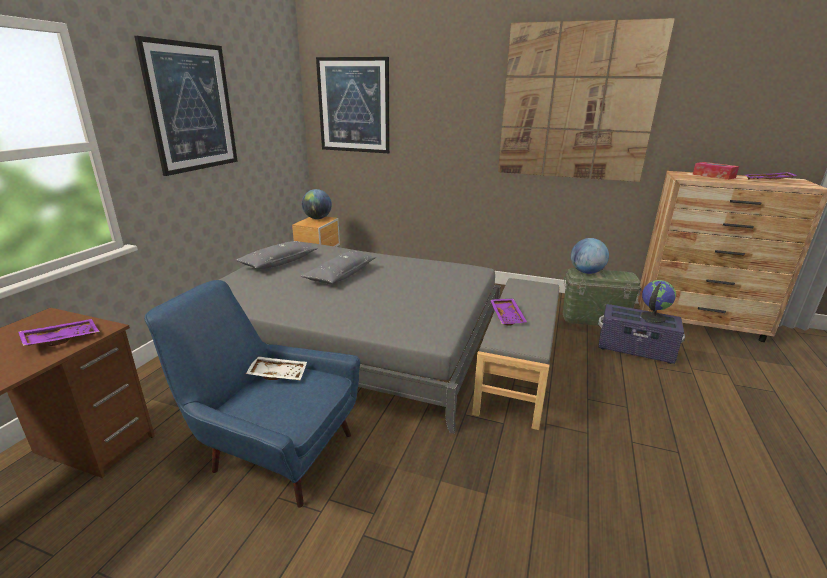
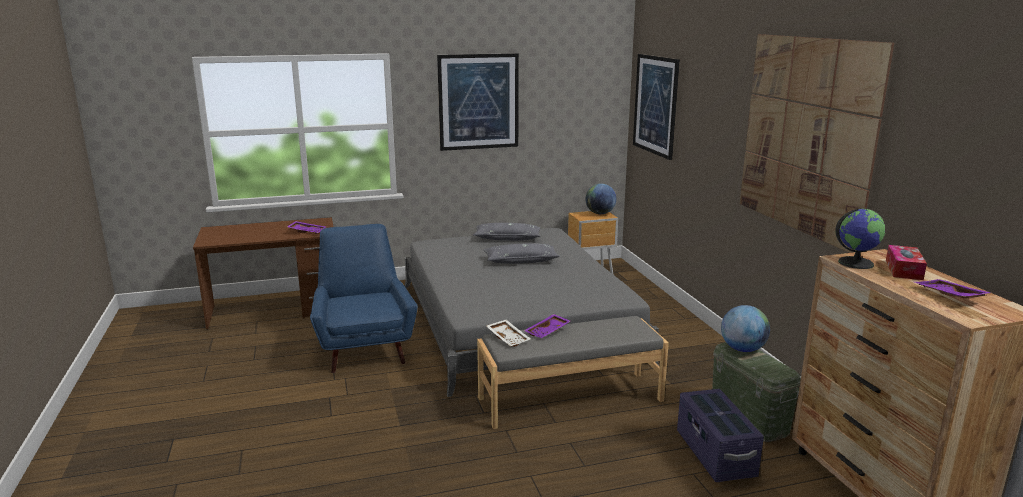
camera: 55 degrees right, 5 degrees down
(278, 374) = (378, 296): white tray -> white tray (508, 338)
(652, 317) = (728, 418): globe -> globe (855, 263)

